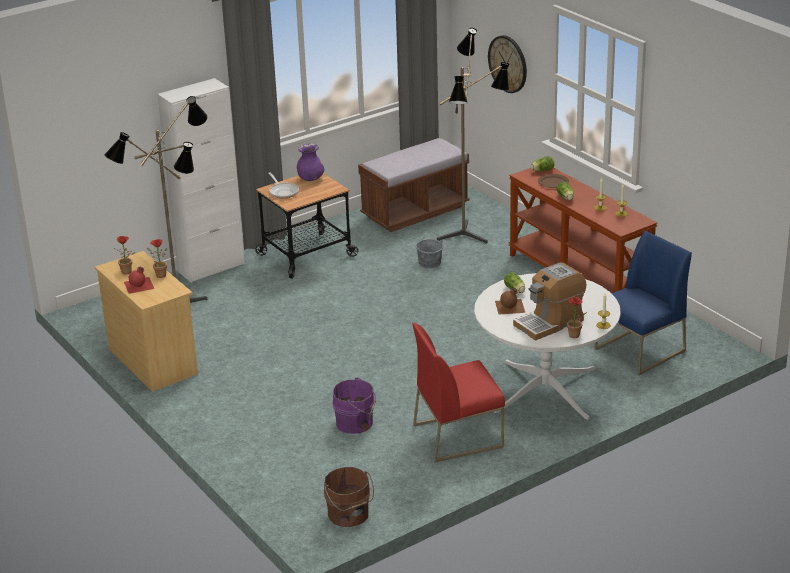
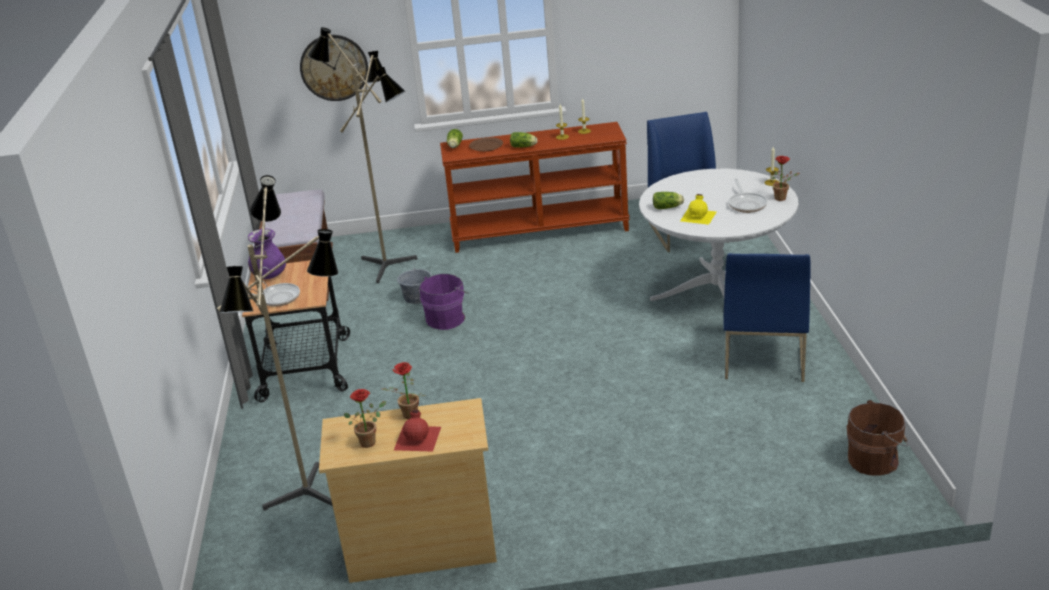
camera: 60 degrees left, 0 degrees up
(211, 268) = (245, 446): white cabinet -> none
(356, 423) = (695, 414): purple bucket -> purple bucket (447, 318)
(458, 435) = (763, 356): red chair -> blue chair
(510, 306) = (699, 216): brown bottle -> yellow bottle
(550, 322) = (746, 204): coffee machine -> frying pan

